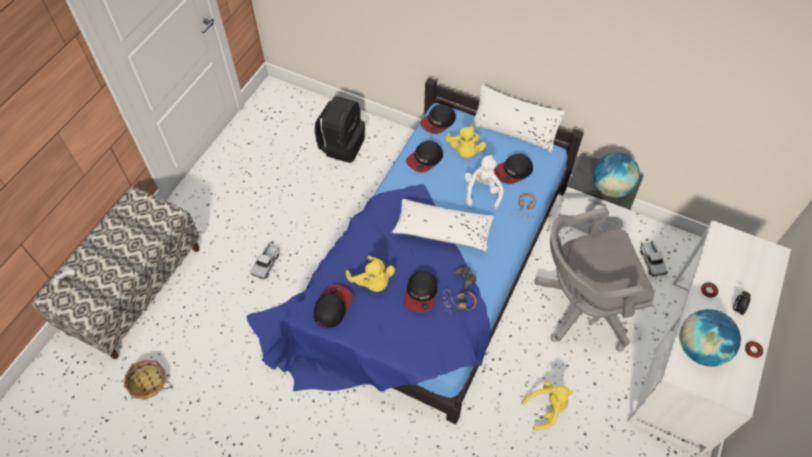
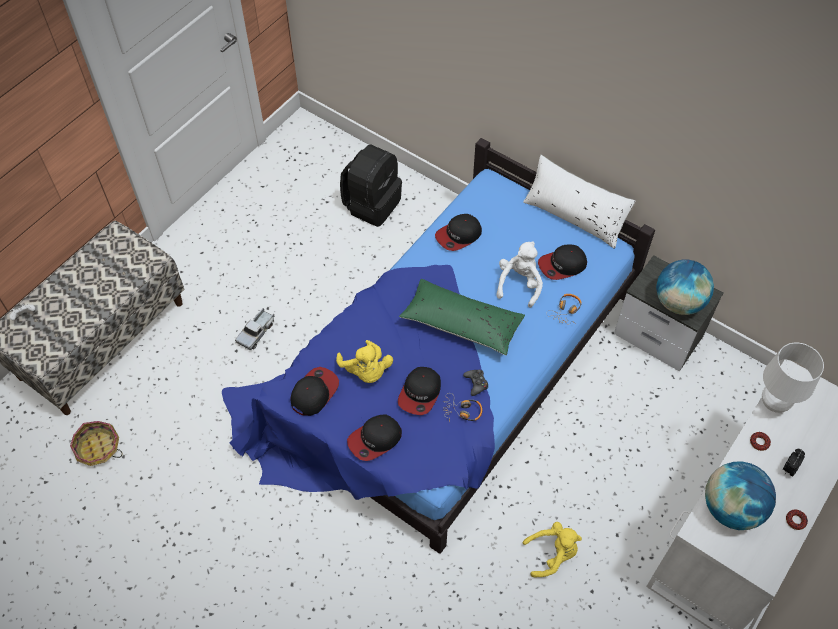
camera: 10 degrees right, 0 degrees up
(438, 122) = (484, 193): cap -> cap (375, 439)
(443, 230) = (462, 323): white pillow -> green pillow
(465, 151) = (508, 233): yellow plush toy -> none
(581, 306) = (621, 440): grey office chair -> none
(651, 261) = (721, 400): toy truck -> none
(712, 257) = (774, 403): none -> white table lamp

